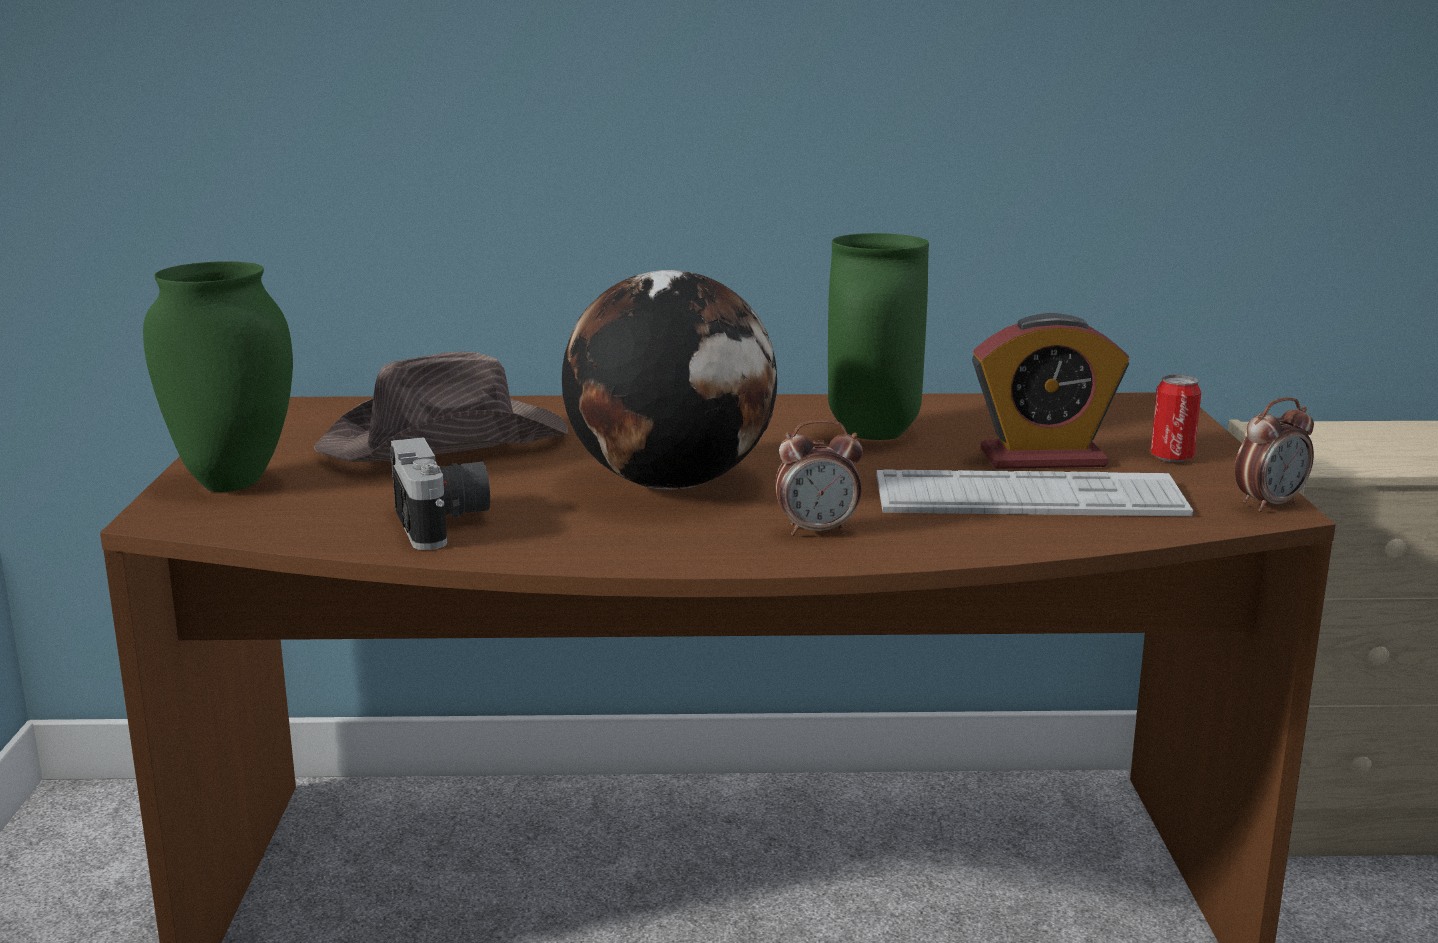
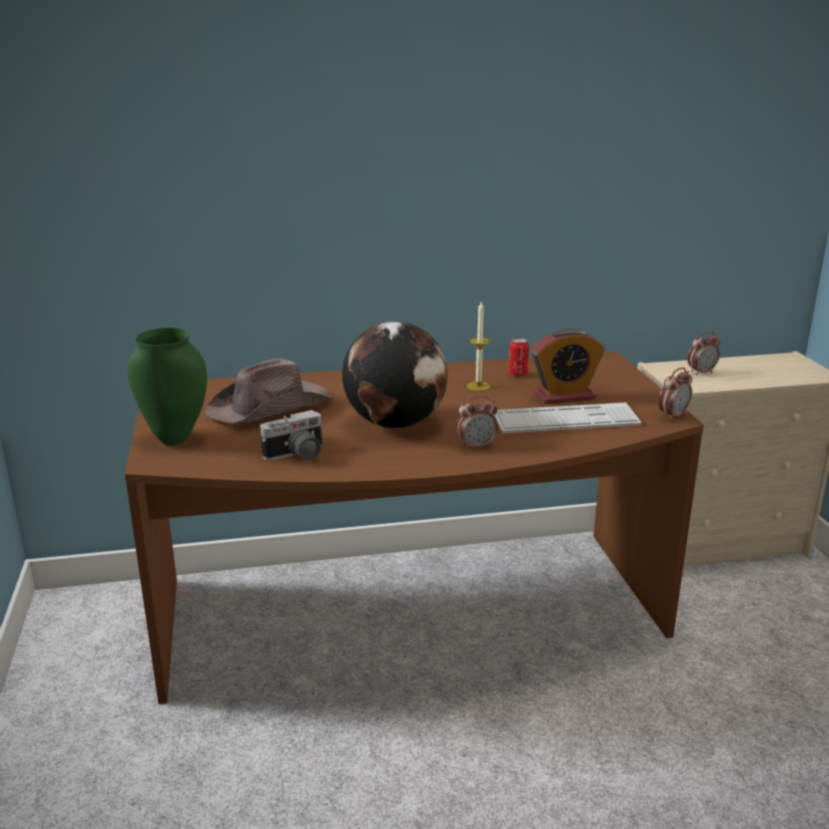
camera: 10 degrees left, 5 degrees up
(445, 524) = (297, 455): camera -> camera turned 90 degrees clockwise
(870, 433) = (478, 386): green vase -> candle
(1171, 457) = (623, 391): can -> can (517, 374)
(1362, 443) = (701, 372): none -> alarm clock

